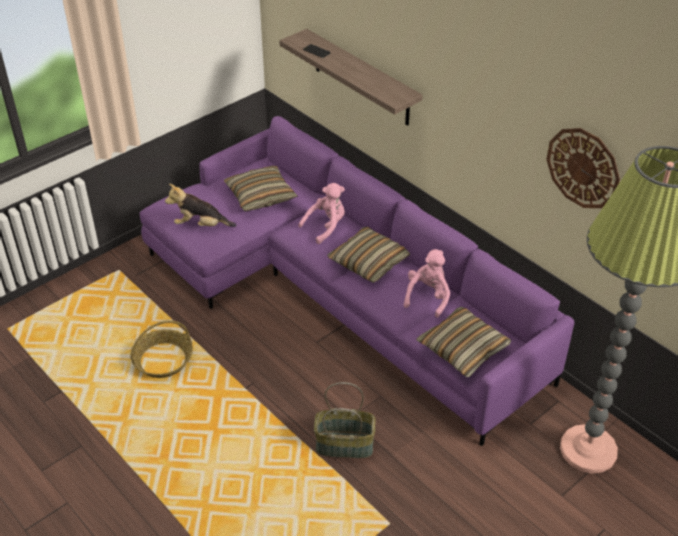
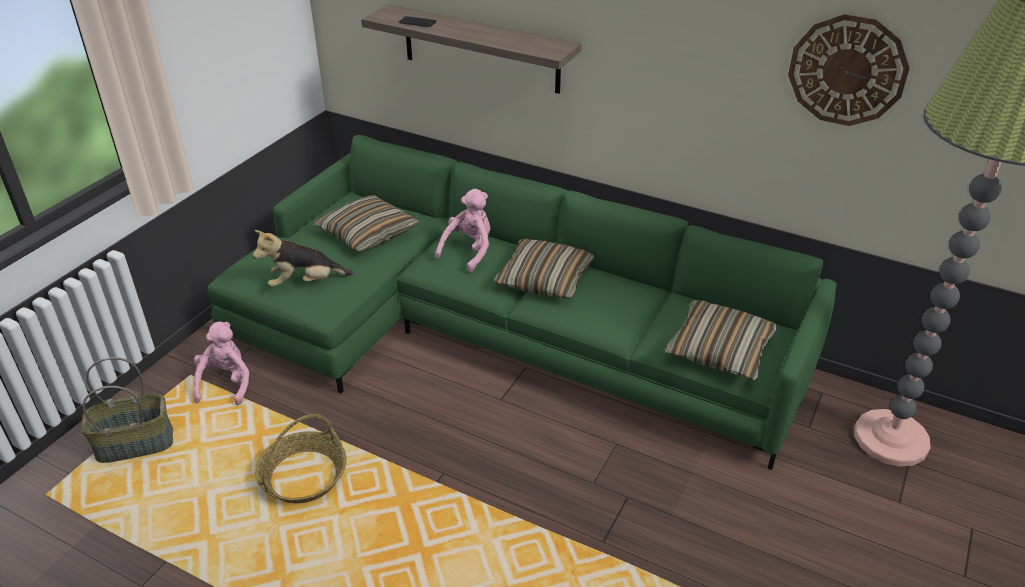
camera: 20 degrees left, 5 degrees down
(340, 294) = (500, 336): purple sofa -> green sofa
(345, 444) = (606, 518): basket -> basket (136, 443)
(428, 297) = (639, 302): pink plush toy -> pink plush toy (226, 383)

